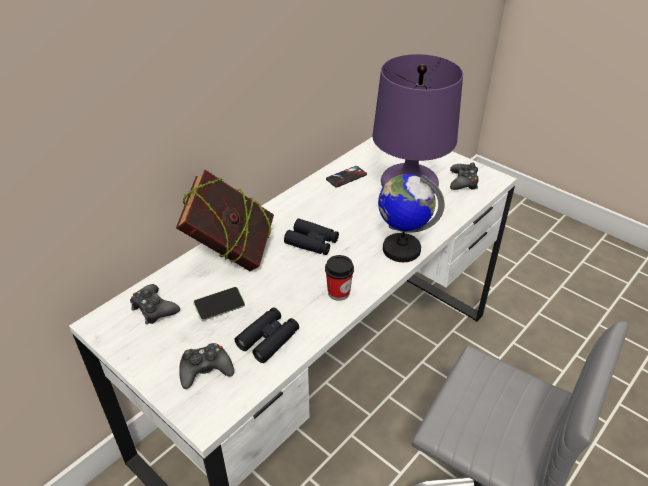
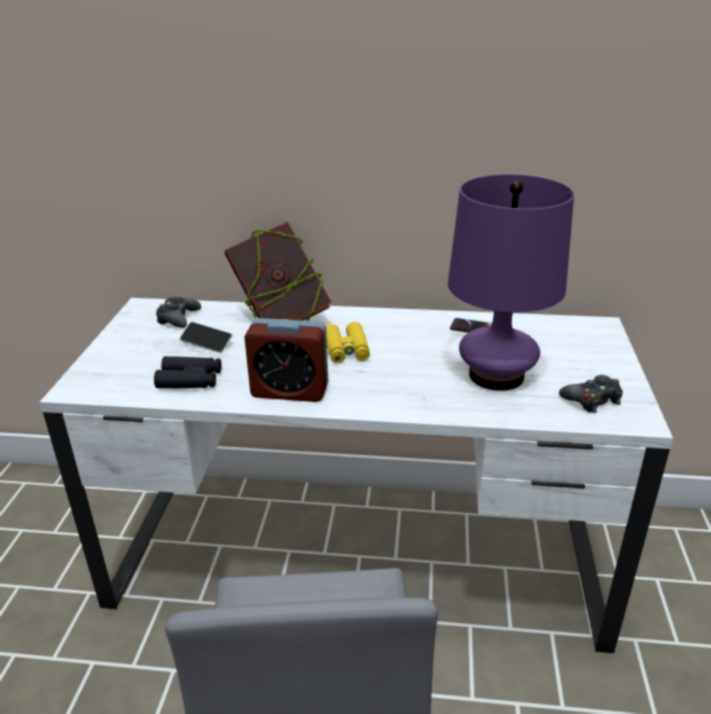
camera: 55 degrees right, 10 degrees down
(205, 370) = (128, 367): black game controller -> none
(312, 242) = (346, 350): black binoculars -> yellow binoculars
(338, 292) = (289, 391): cup -> alarm clock
(401, 249) = (402, 402): globe -> none

